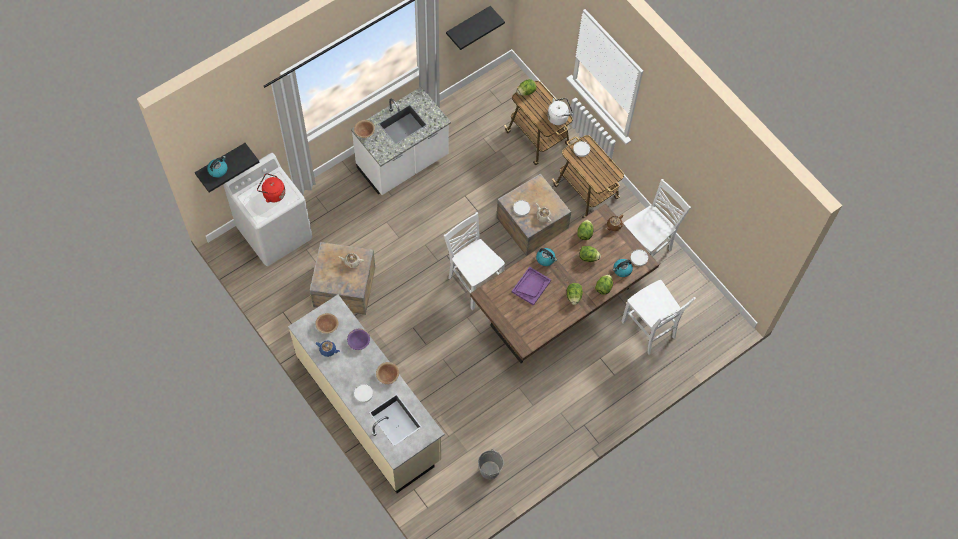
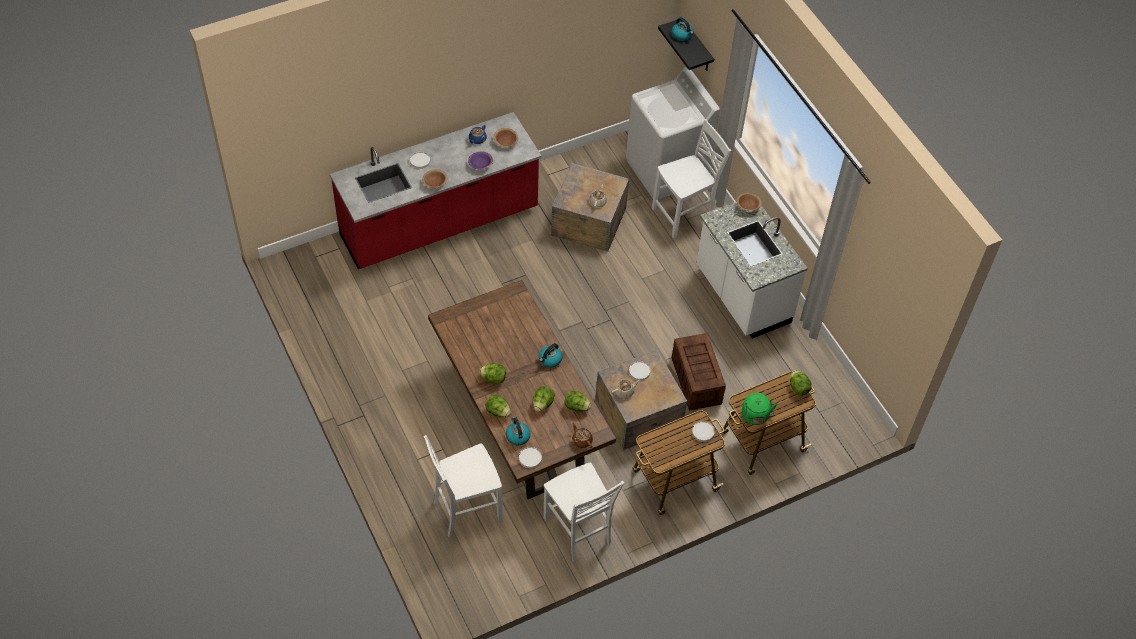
camera: 100 degrees right, 10 degrees down
(272, 194) = (671, 111): red kettle -> none
(369, 408) = (439, 224): beige counter -> red counter
(468, 24) = (878, 301): black shelf -> none
(473, 283) = (569, 339): white chair -> white chair (684, 215)
(489, 470) = (338, 317): grey bucket -> none
(492, 188) = (695, 380): none -> crate
(531, 286) = (517, 338): purple tray -> none
(559, 117) = (755, 417): white kettle -> green kettle

